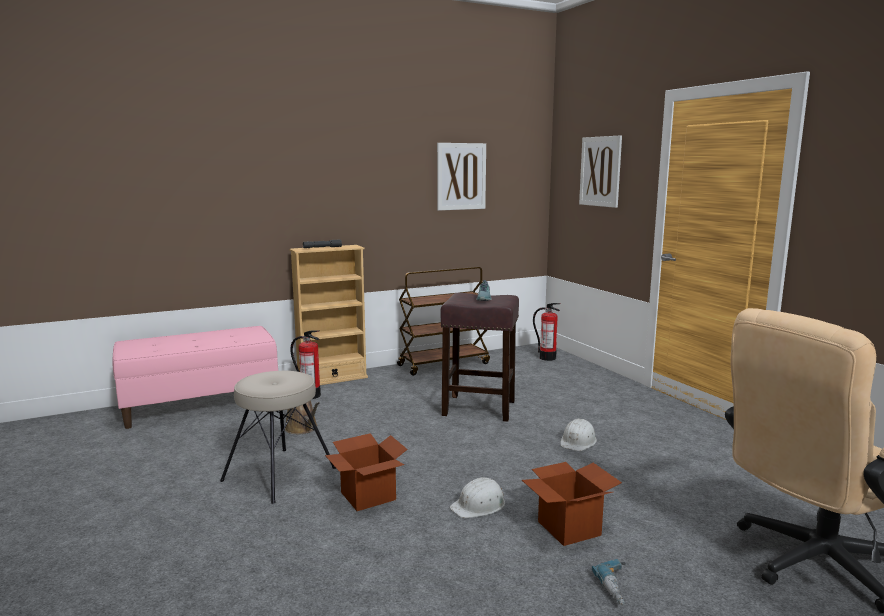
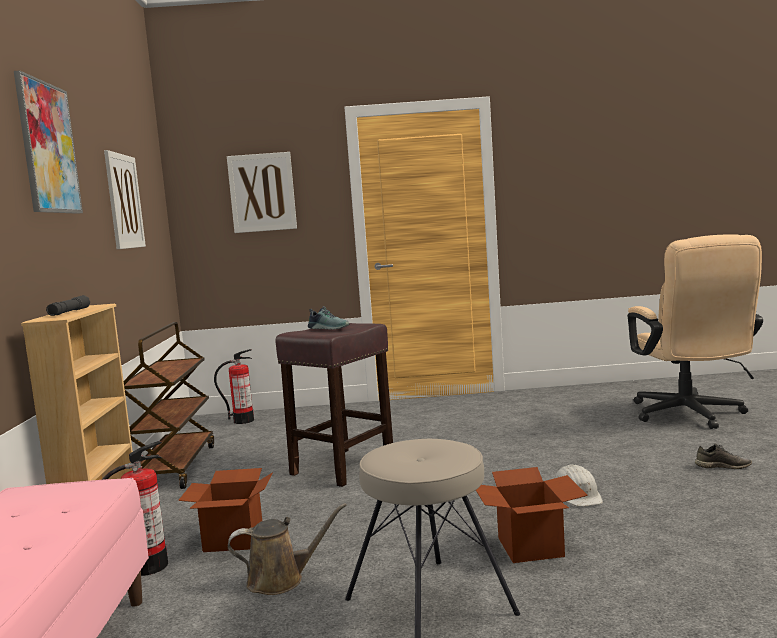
camera: 65 degrees left, 5 degrees down
(356, 149) = (48, 148): none -> picture
(569, 528) = (630, 467): cardboard box -> cardboard box (234, 539)
(578, 441) = (468, 440): white hard hat -> none
(619, 588) = (722, 466): power drill -> grey shoe

